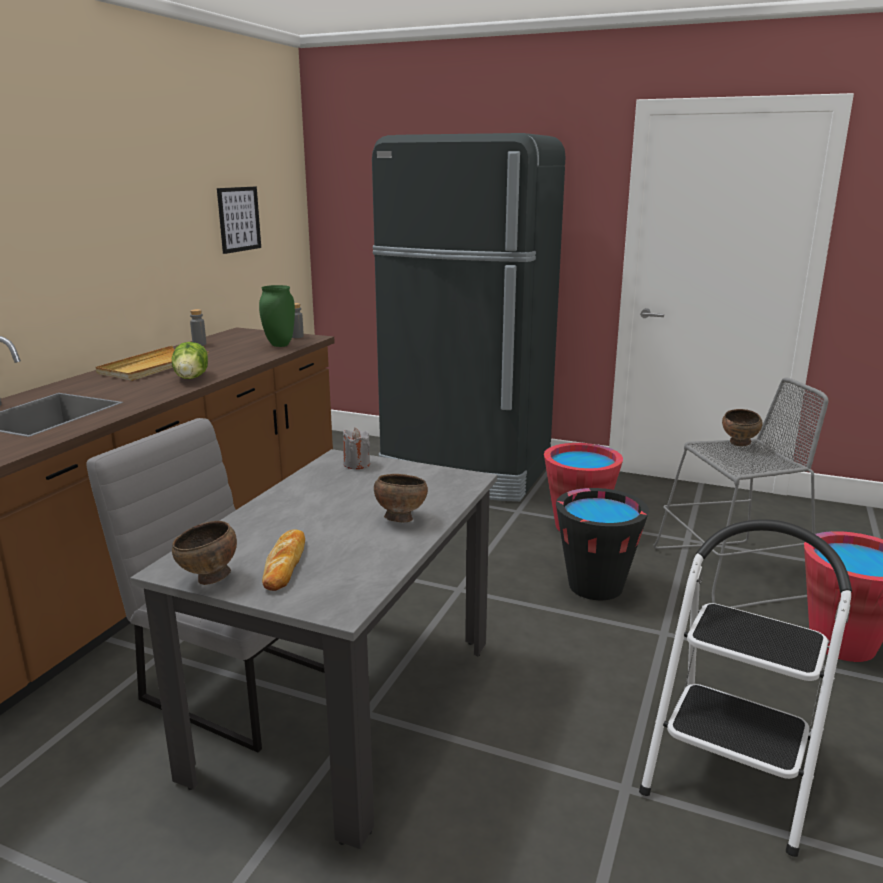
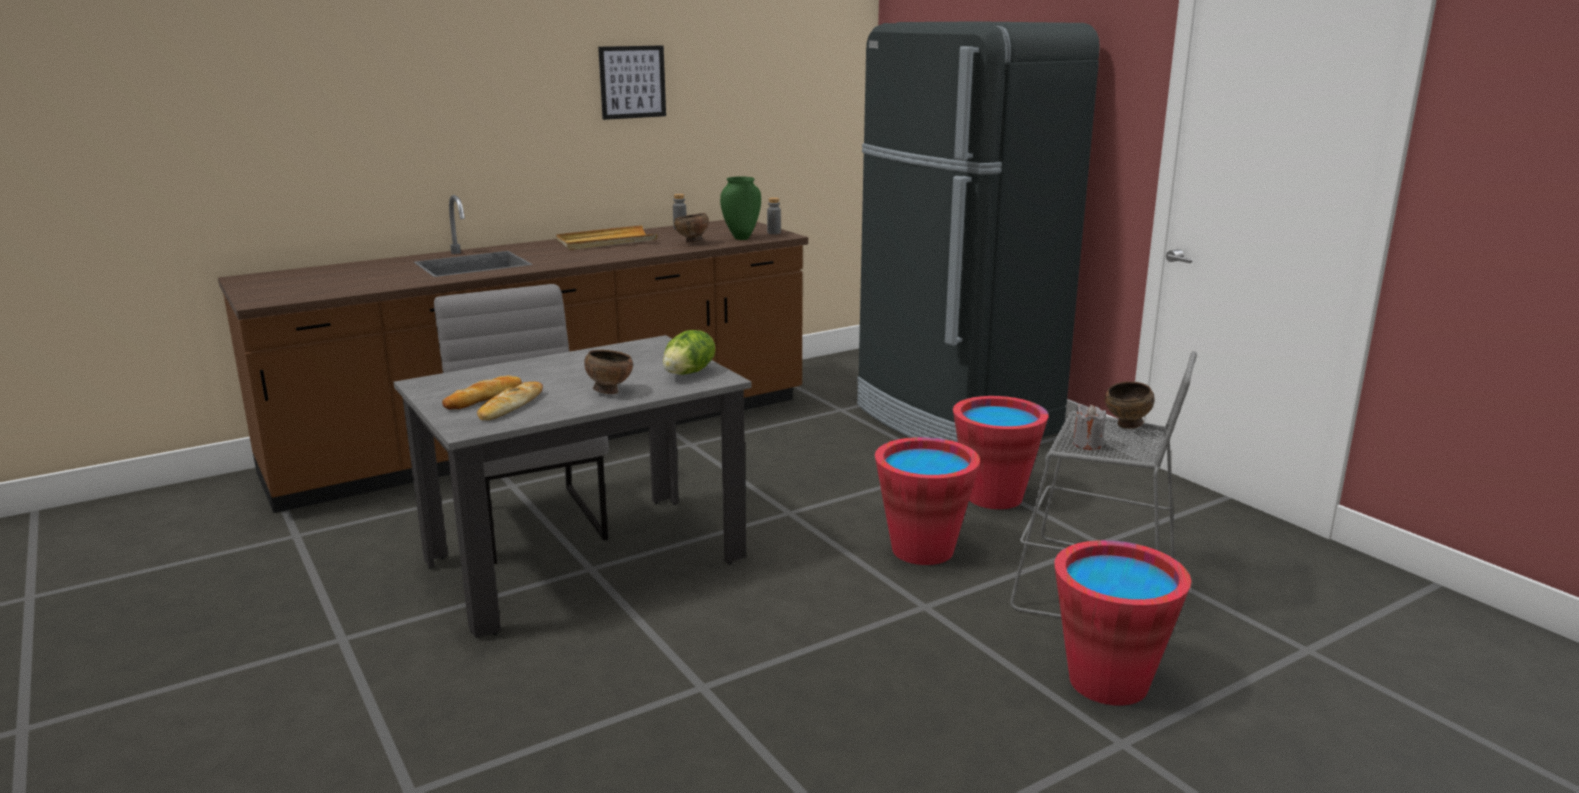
camera: 35 degrees right, 0 degrees up
(192, 377) = (615, 254): lettuce -> lettuce (689, 372)
(209, 579) = (428, 394): brown bowl -> brown bowl (692, 243)
(239, 219) = (766, 106): picture -> picture (632, 82)
(334, 565) = (511, 406): none -> bread
(356, 464) = (659, 349): grey candle -> grey candle (1087, 444)
(595, 586) = (922, 550): black bucket -> red bucket
(737, 762) = (822, 713): step ladder -> none

